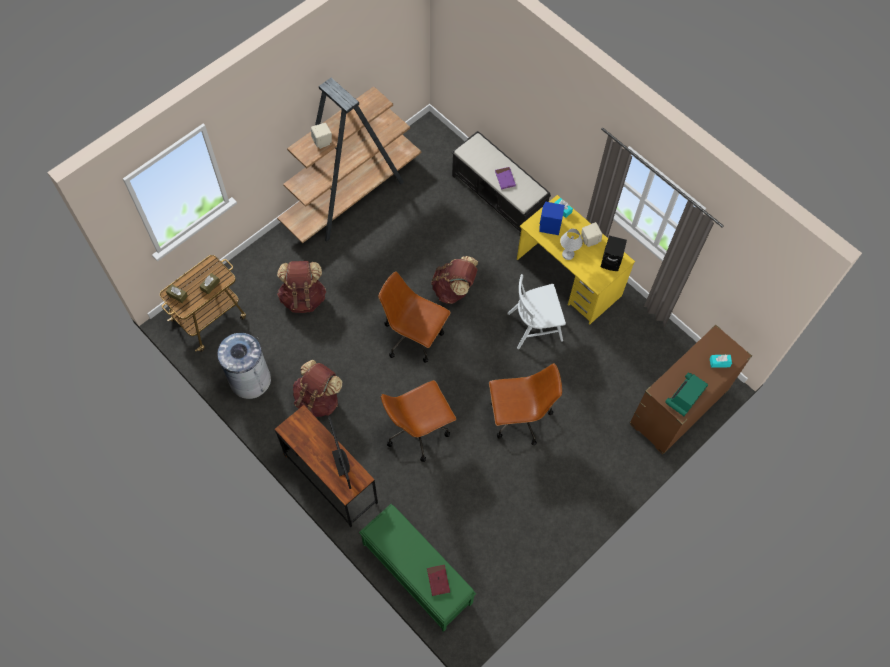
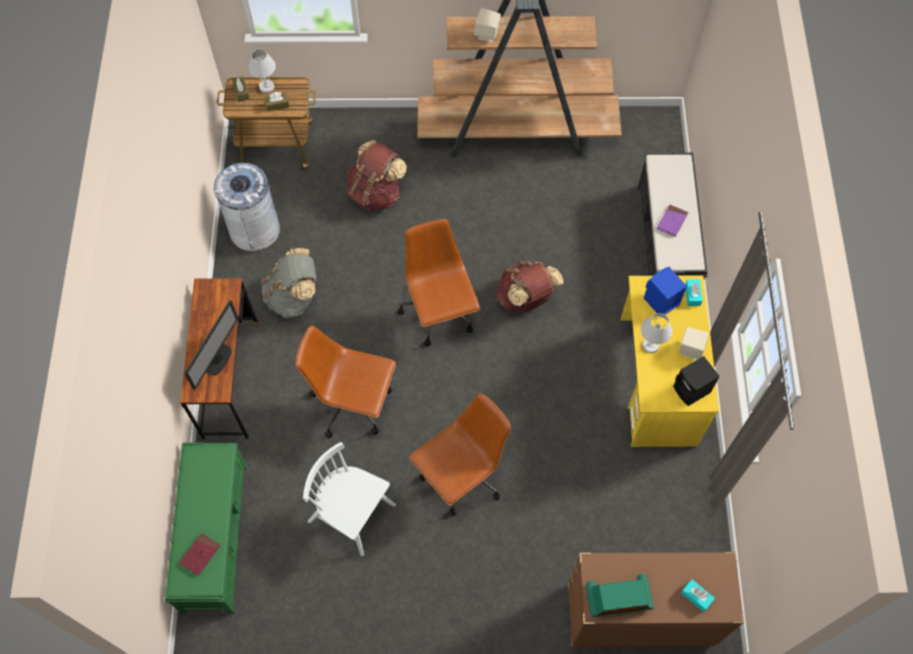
camera: 45 degrees right, 0 degrees up
(191, 279) = (266, 87): none -> white table lamp
(318, 399) = (294, 297): brown backpack -> grey backpack
(519, 417) = (461, 477): brown office chair -> brown office chair turned 75 degrees counterclockwise
(535, 326) = (571, 401): white chair -> white chair (352, 513)

